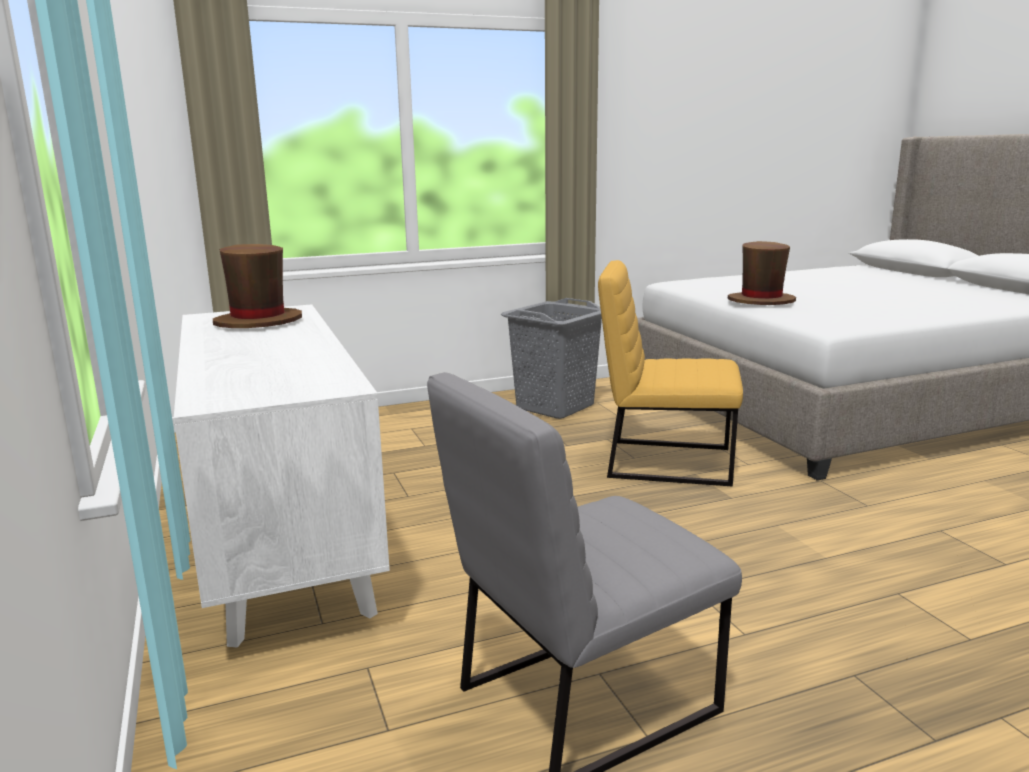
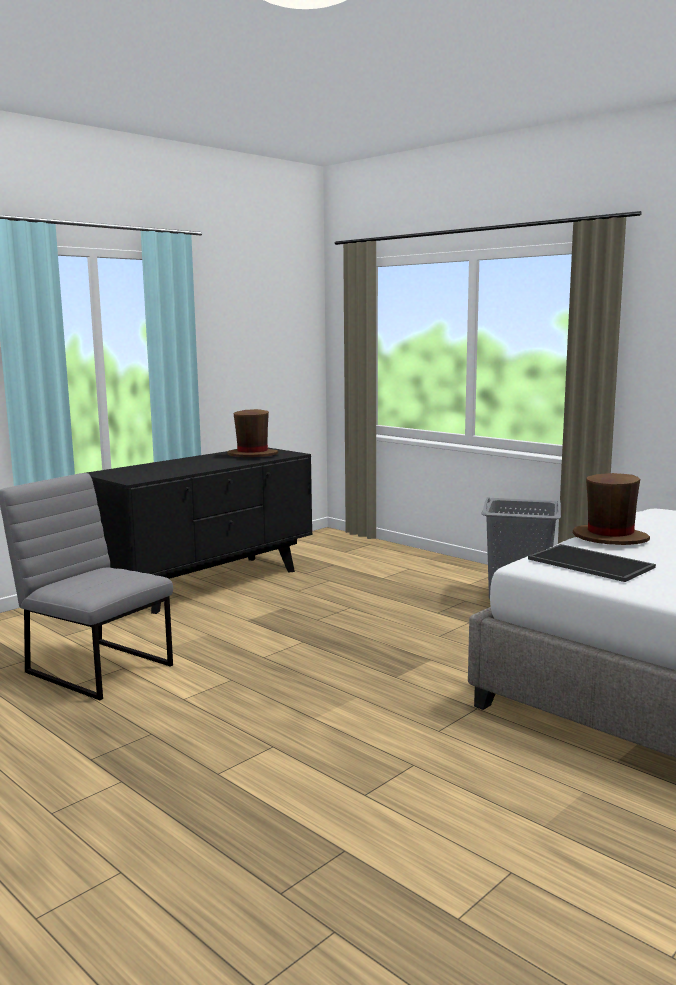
camera: 65 degrees right, 5 degrees down
(282, 551) = (207, 583): white dresser -> black dresser
(665, 461) = (444, 647): yellow chair -> none
(841, 315) = (592, 563): none -> tray

